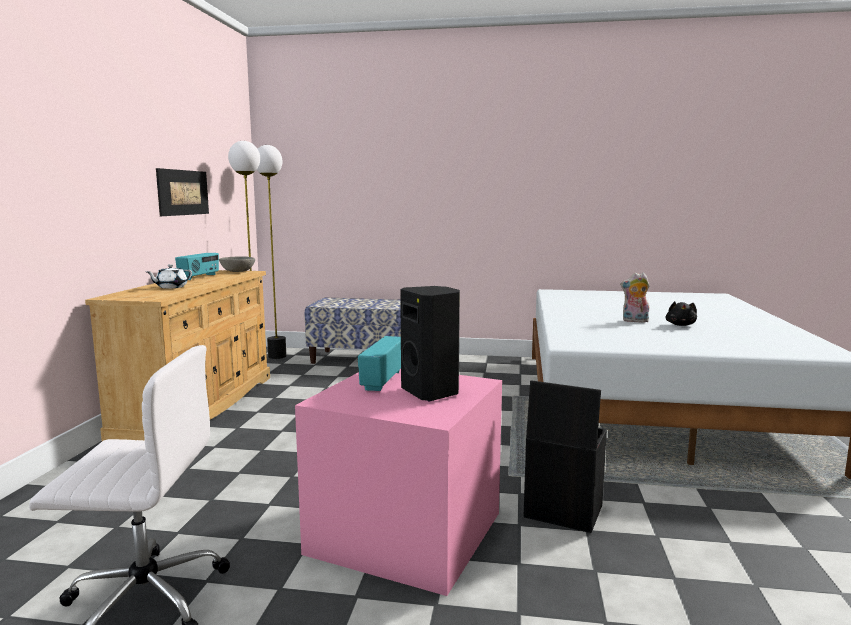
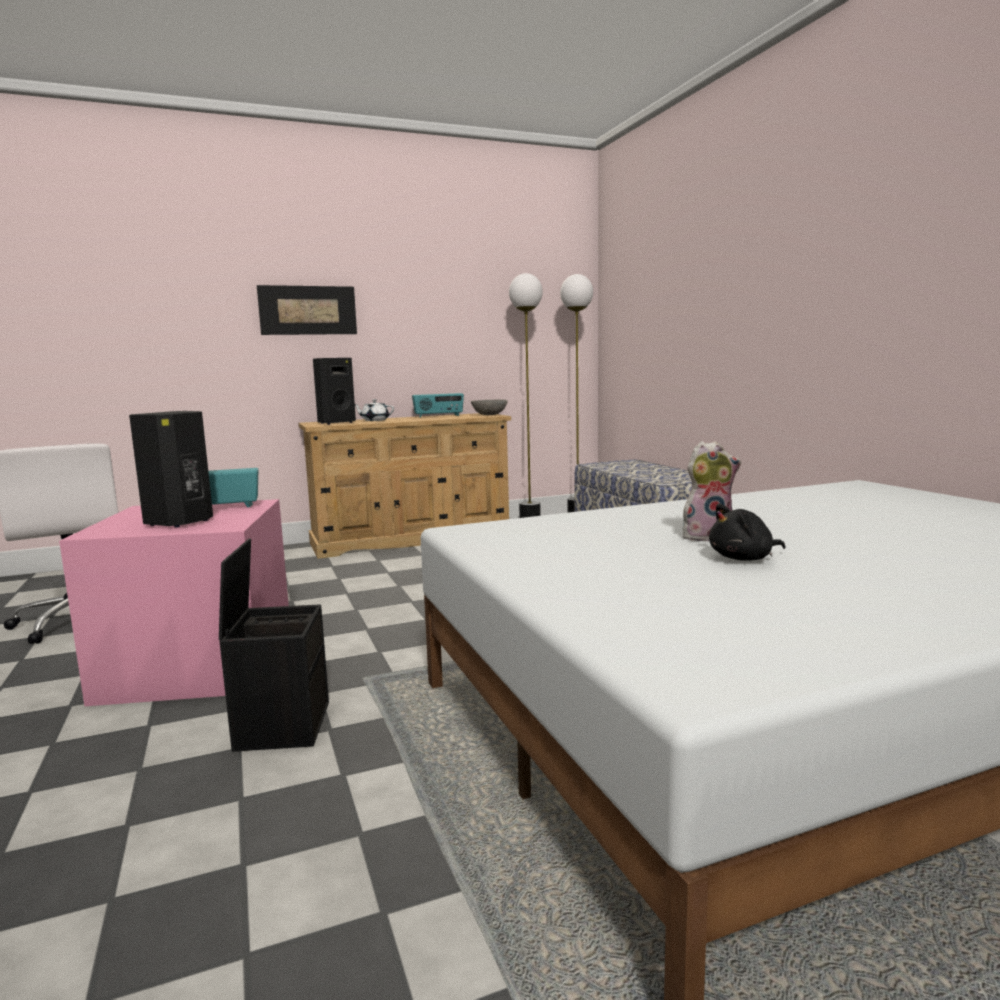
camera: 60 degrees right, 0 degrees up
(151, 294) = (335, 423): none -> black speaker
(183, 192) = (451, 333): picture -> picture (308, 310)
(634, 321) = (707, 536): plush toy -> plush toy turned 105 degrees clockwise

